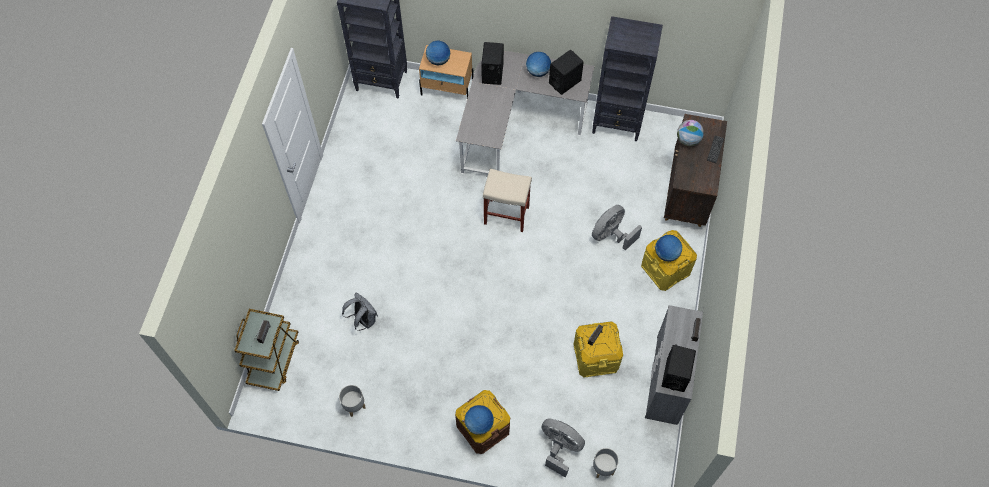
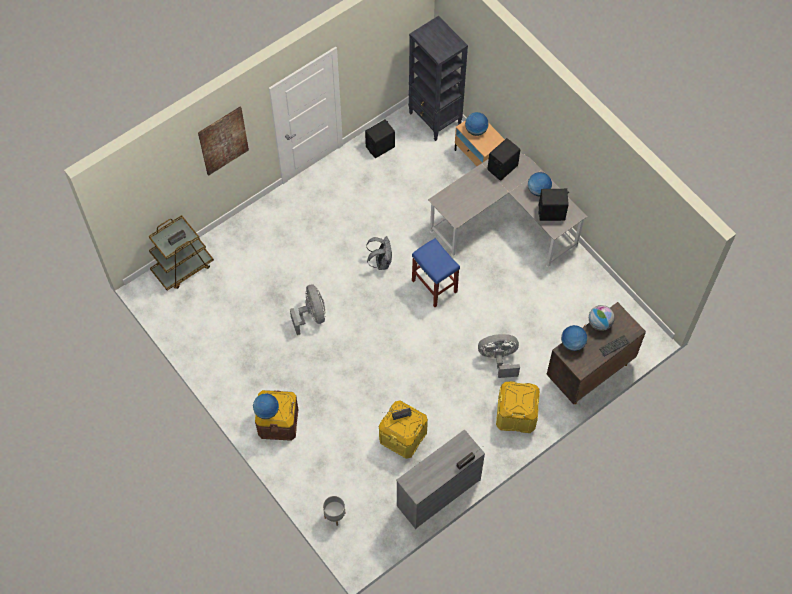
camera: 40 degrees right, 0 degrees up
(250, 205) = (223, 140): none -> picture
(354, 405) = (207, 339): grey planter -> none
(363, 319) = (265, 285): grey backpack -> grey backpack (381, 262)
(506, 215) = (433, 286): beige stool -> blue stool
(560, 447) = (318, 477): grey fan -> grey fan (311, 315)
(617, 123) = (586, 279): black bookcase -> none
(666, 254) = (512, 398): globe -> globe (572, 343)
(675, 375) = (421, 480): black speaker -> black speaker (380, 147)

